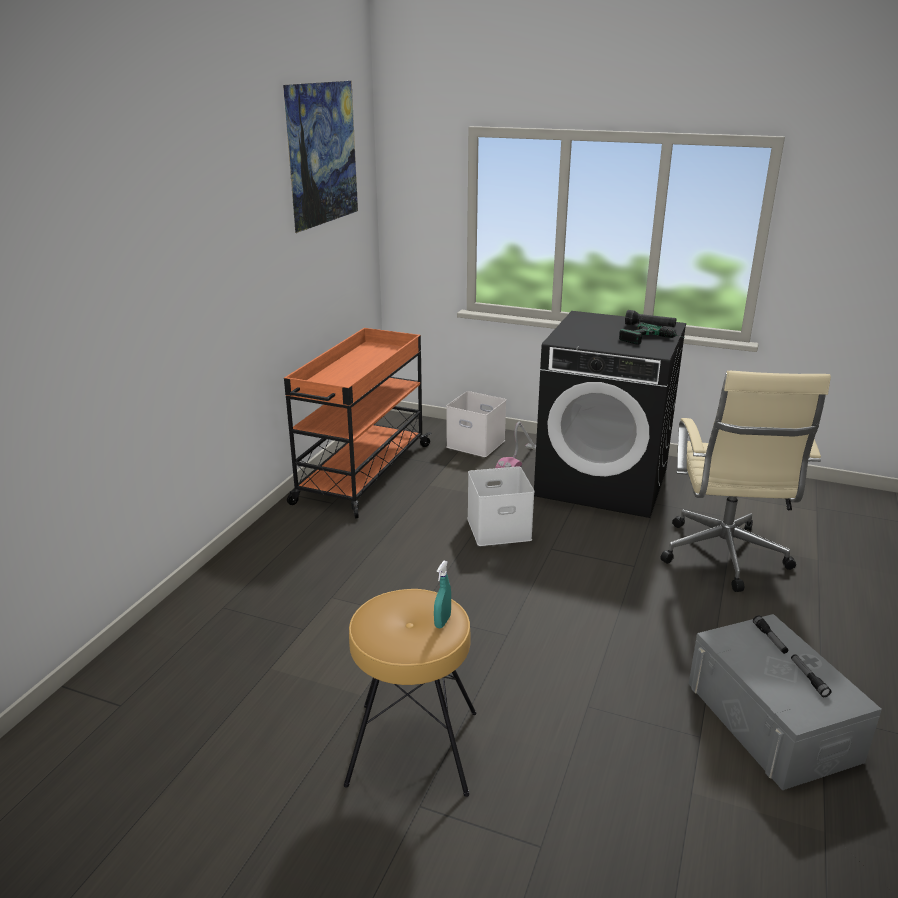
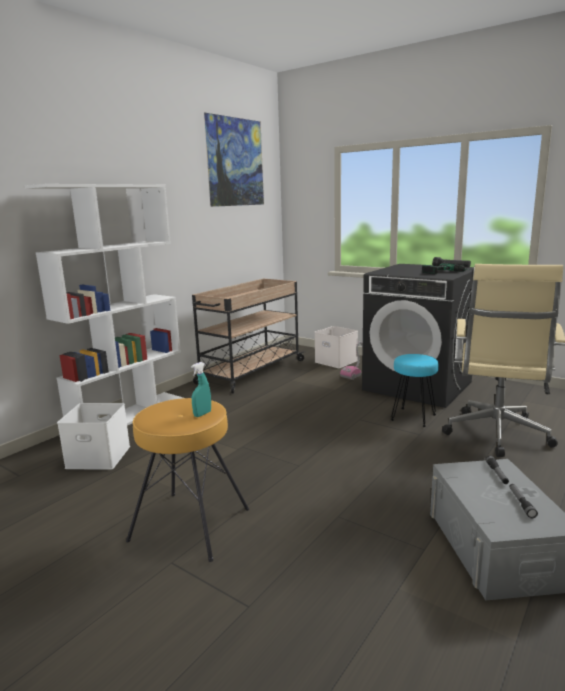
camera: 15 degrees right, 10 degrees down
(223, 575) = (129, 415): none -> white bookcase
(362, 474) = (250, 372): orange cart -> beige cart
(499, 528) = (328, 405): white storage box -> white storage box (100, 456)
(617, 538) = (413, 417): none -> turquoise stool

